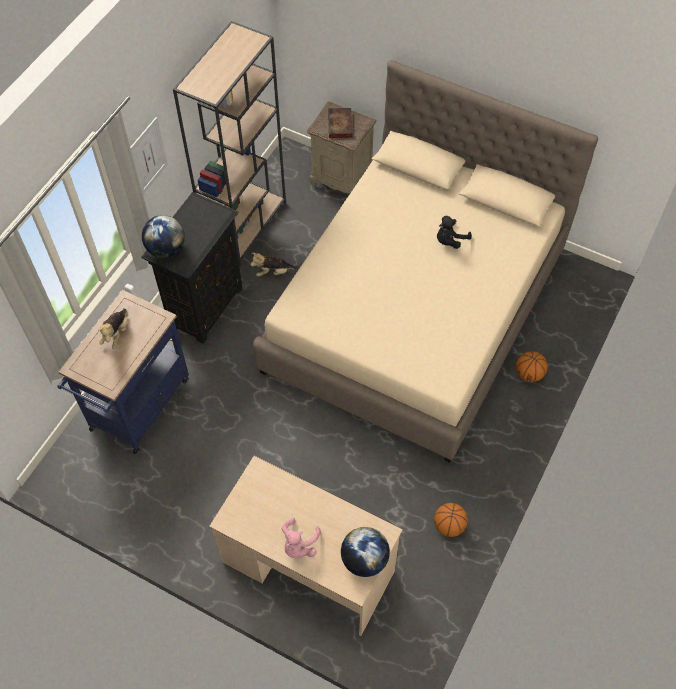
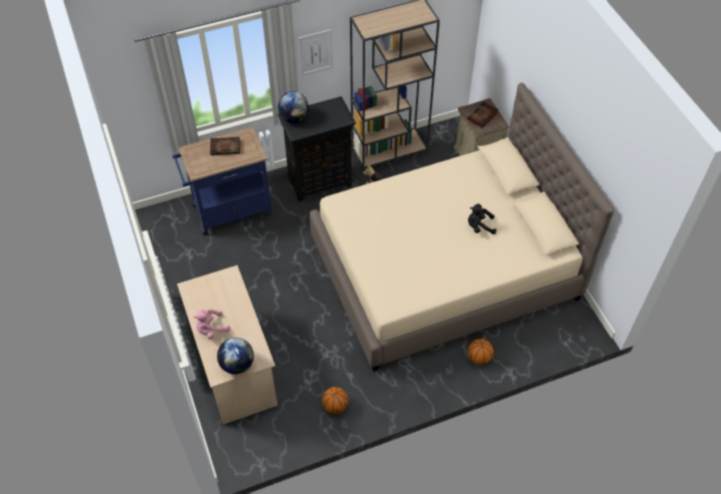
camera: 40 degrees right, 5 degrees down
(116, 333) = (226, 147): plush toy -> book

